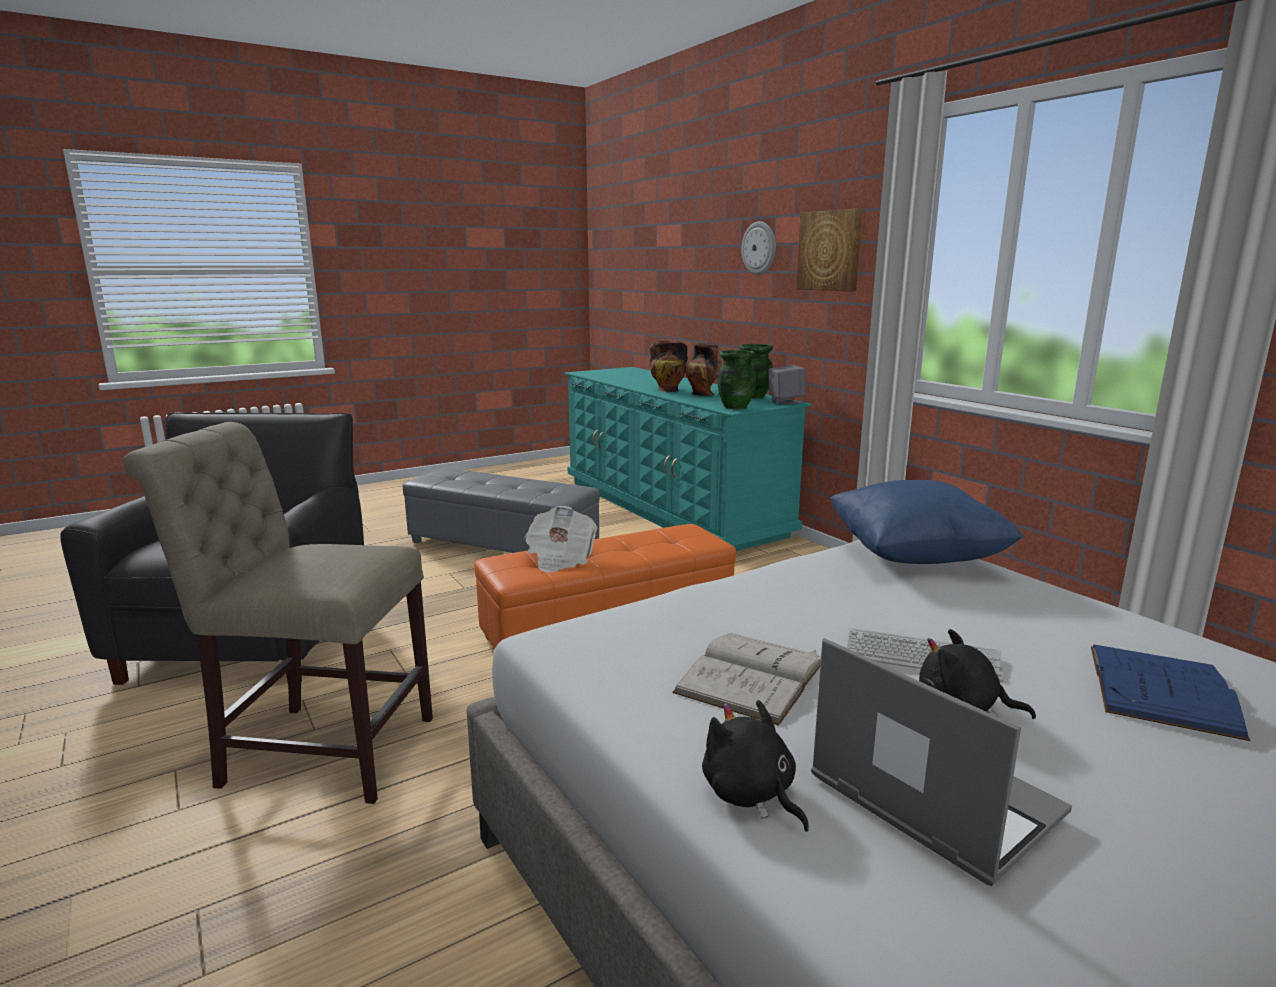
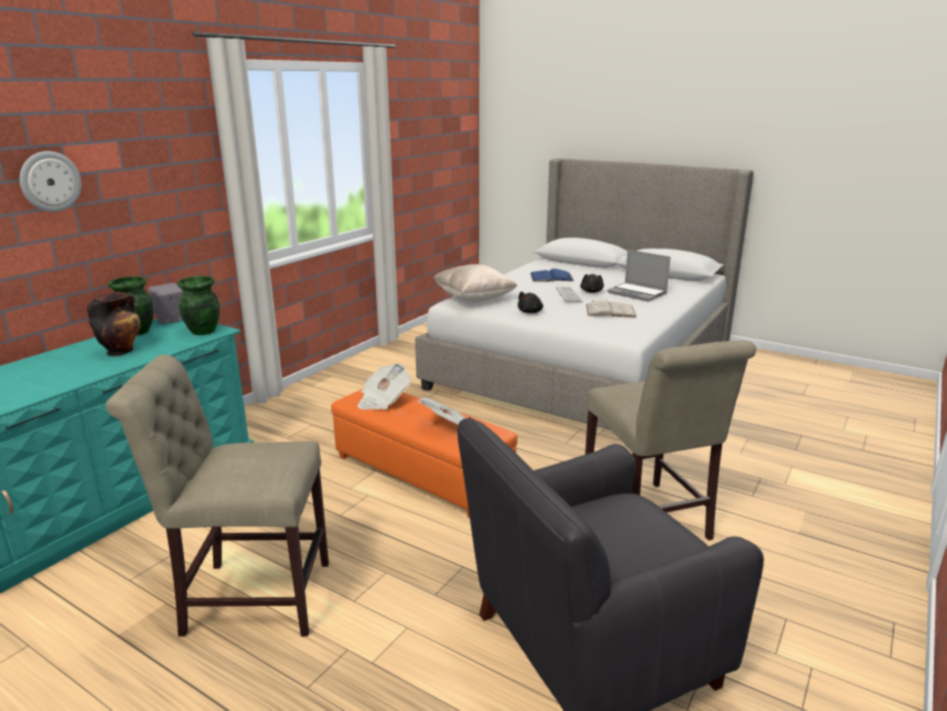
camera: 115 degrees left, 5 degrees up
(504, 545) = (249, 597): grey ottoman -> beige chair
(667, 390) = (84, 370): vase -> none
(667, 540) = (383, 401): none -> newspaper
(751, 795) = (664, 306): black plush toy -> black plush toy (530, 312)
(830, 251) = (151, 174): picture -> none
(915, 557) = (474, 299): blue pillow -> beige pillow
(929, 797) = (638, 293): laptop -> laptop turned 75 degrees counterclockwise

